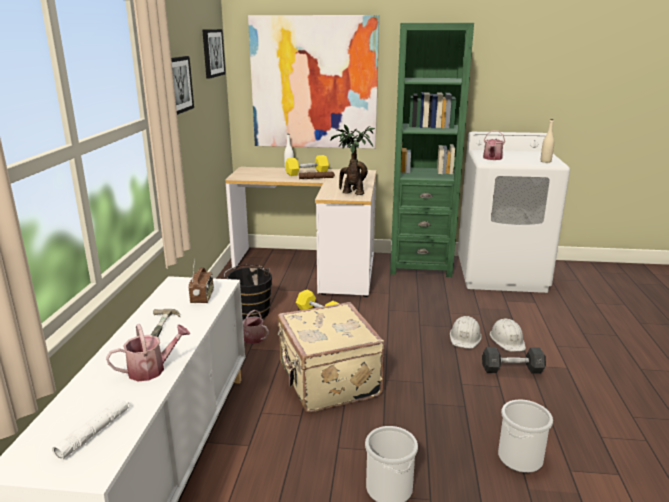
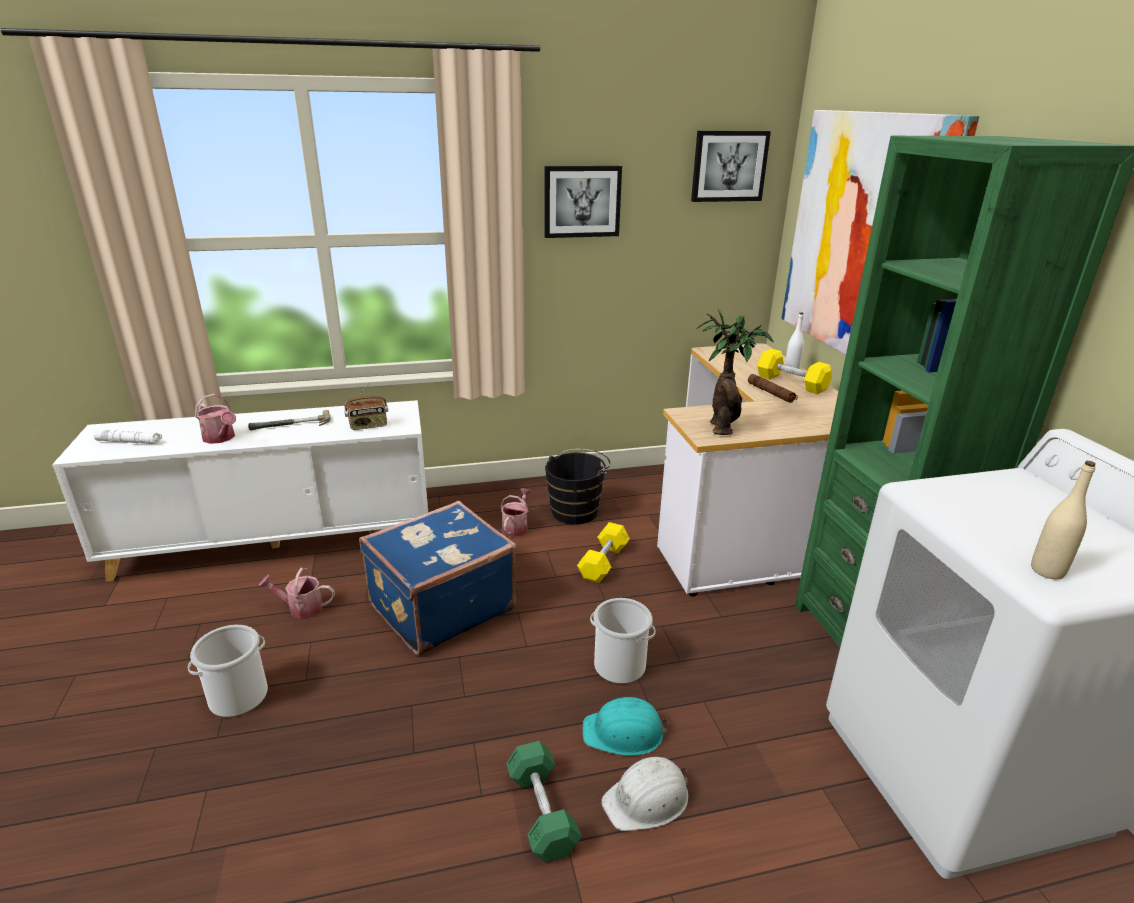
camera: 70 degrees right, 5 degrees up
(327, 381) = (440, 606): beige suitcase -> blue suitcase
(465, 337) = (624, 733): white hard hat -> turquoise hard hat
(492, 158) = (960, 494): watering can -> watering can (301, 608)
(512, 369) = (542, 812): grey dumbbell -> green dumbbell
(520, 457) = (295, 833): bucket -> bucket (620, 666)

